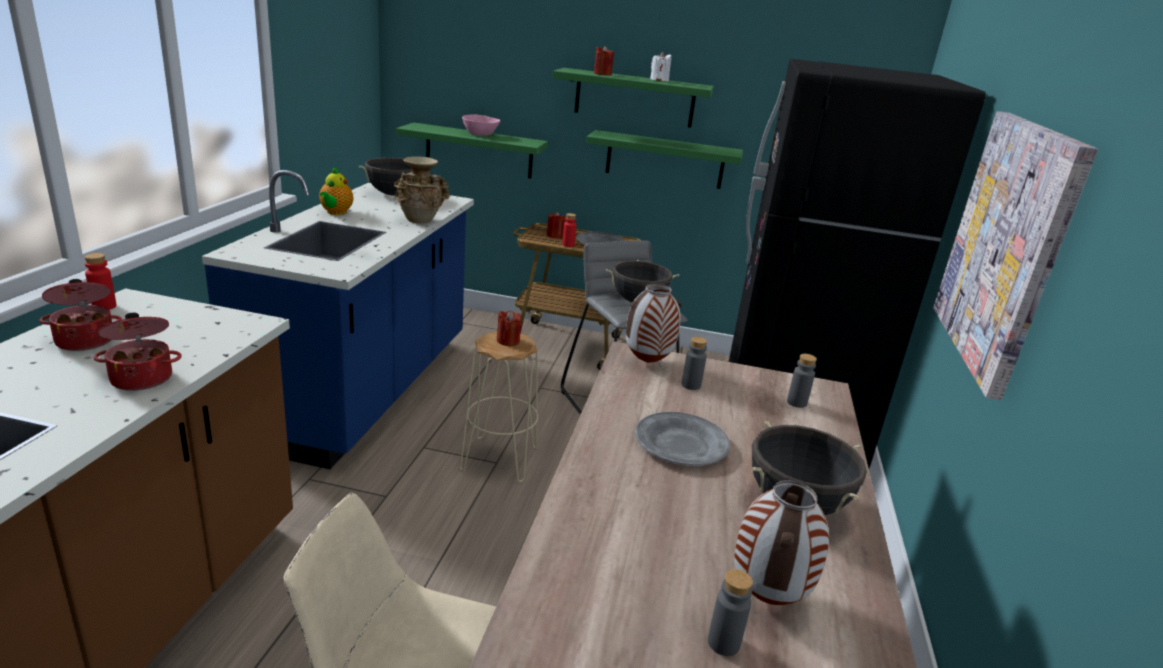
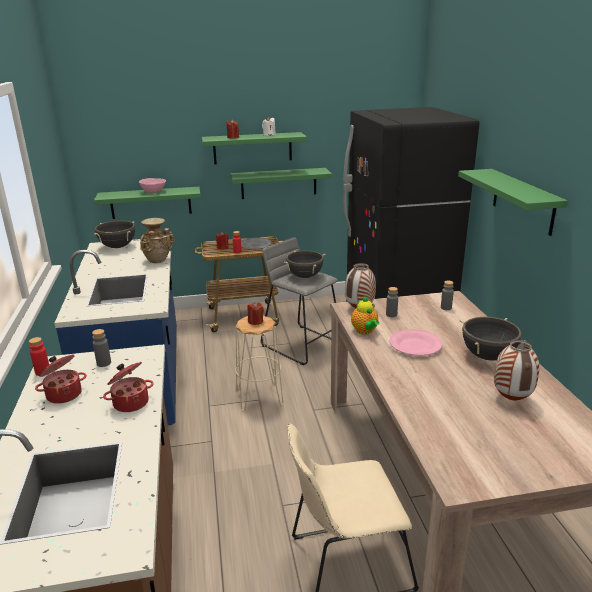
camera: 20 degrees left, 0 degrees up
(336, 212) = (98, 269): teapot -> teapot (365, 331)
(680, 444) = (415, 345): grey plate -> pink plate
(723, 643) = (511, 423): grey bottle -> grey bottle (104, 363)
(1006, 246) = (523, 201): picture -> green shelf

